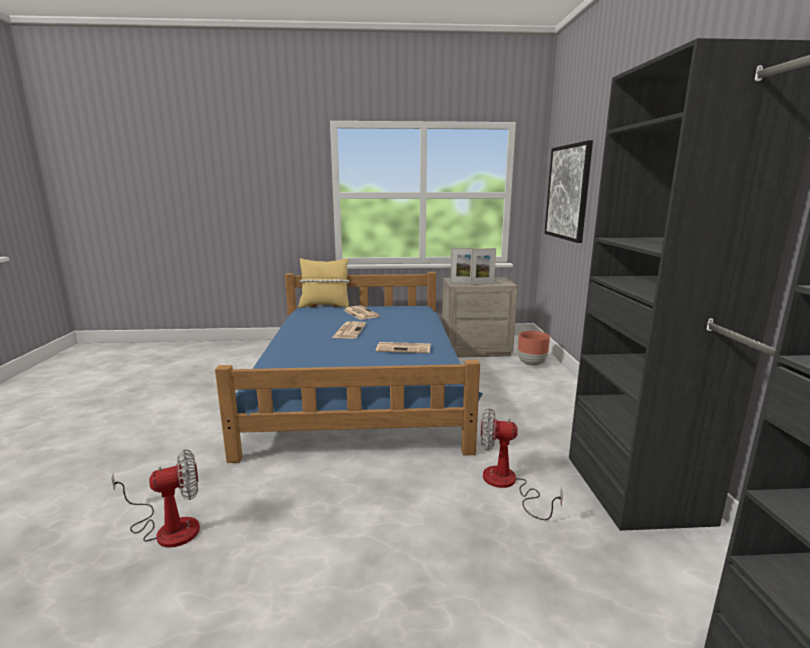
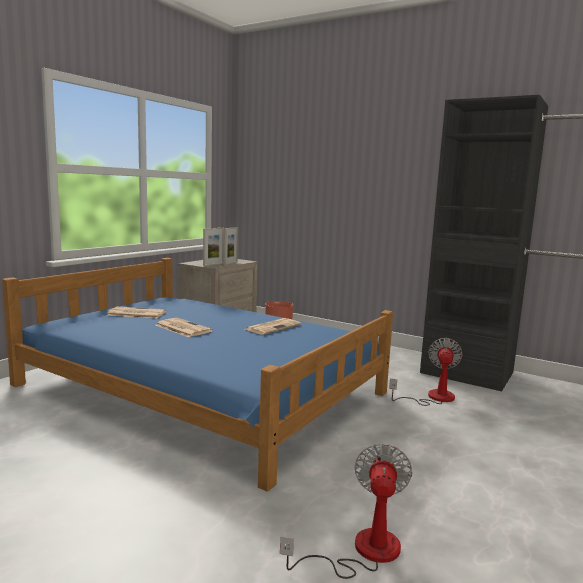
camera: 55 degrees left, 5 degrees down
(325, 306) = (61, 317): yellow pillow -> none
(507, 484) = (432, 398): fan -> fan turned 150 degrees clockwise
(568, 192) = (280, 176): picture -> none

